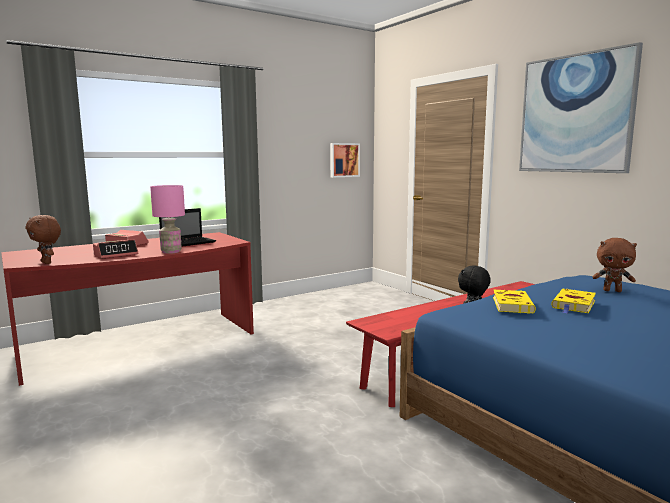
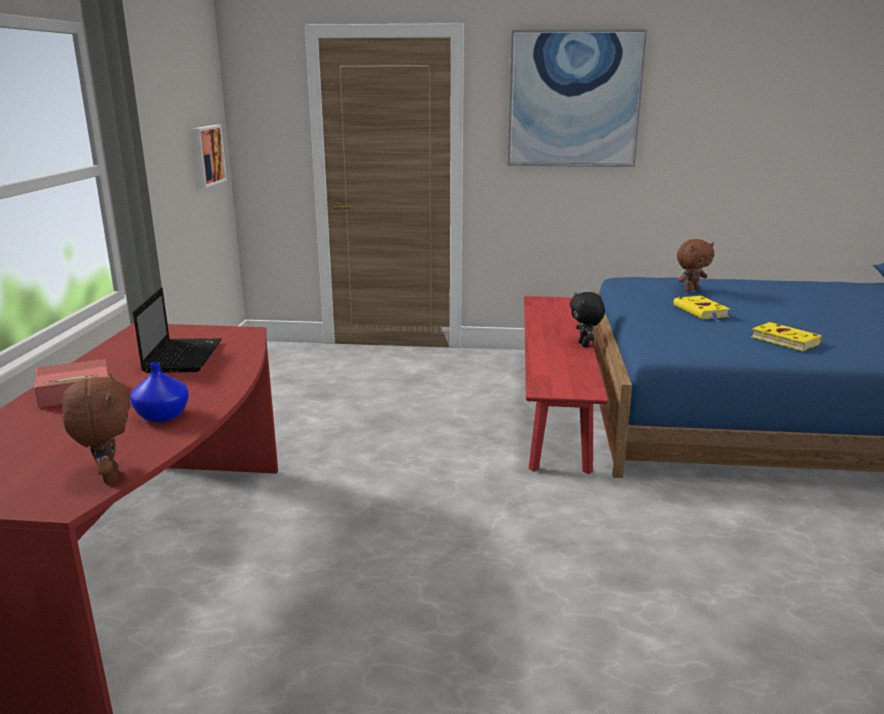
camera: 50 degrees left, 10 degrees up
(47, 263) = (108, 476): brown plush toy -> brown plush toy turned 105 degrees counterclockwise
(116, 254) = (162, 415): alarm clock -> blue vase
(171, 252) = (231, 379): pink table lamp -> none
(512, 304) = (677, 325): yellow book -> yellow book (783, 340)

